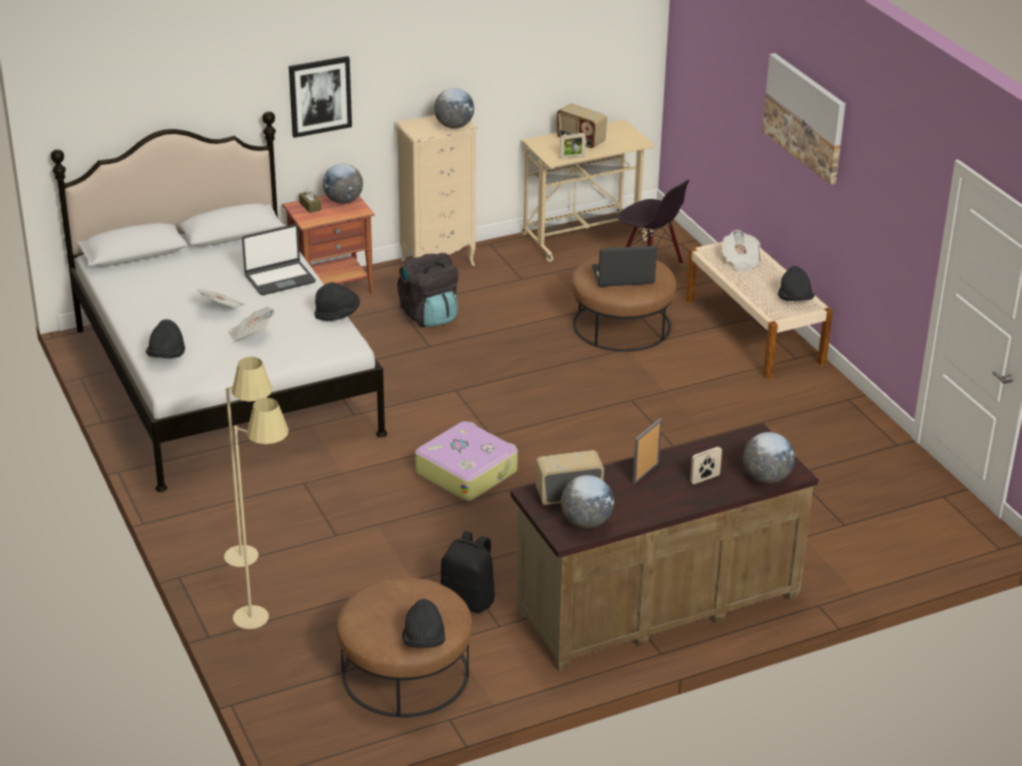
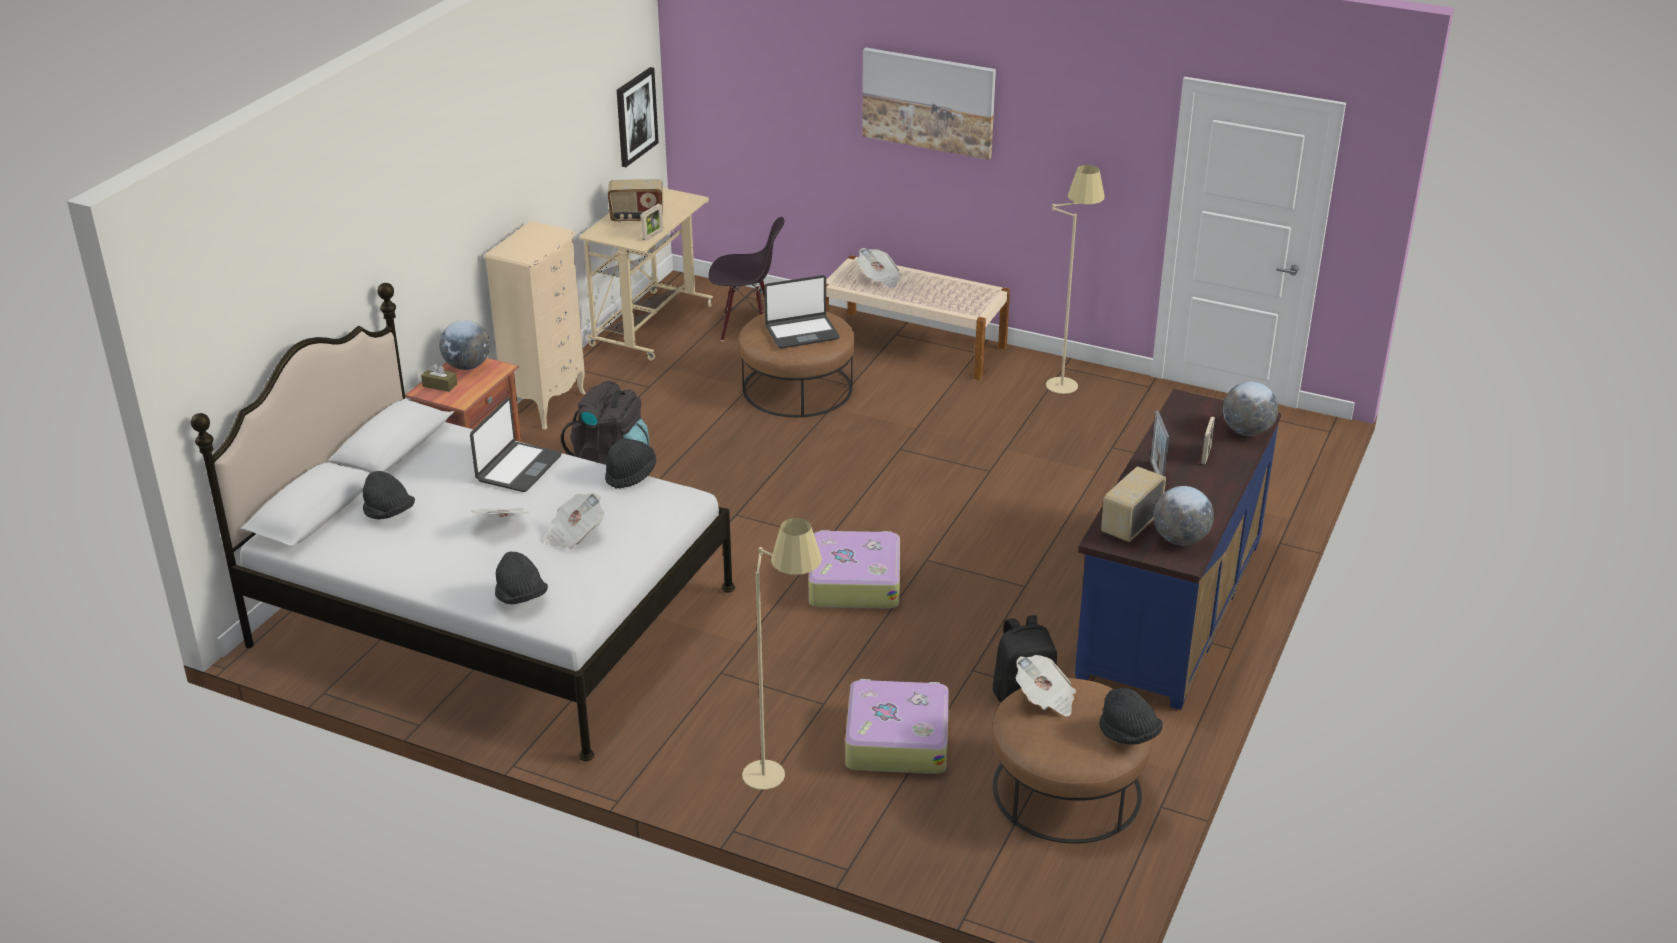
camera: 40 degrees left, 0 degrees up
(266, 612) = (866, 813): beige floor lamp -> beige floor lamp (1066, 378)
(320, 96) = (418, 247): picture -> picture (636, 116)
(347, 581) = (896, 739): none -> suitcase
(406, 590) = (1045, 699): none -> newspaper
(454, 126) = (550, 237): globe -> none
(623, 276) = (802, 333): laptop -> laptop turned 150 degrees counterclockwise
(656, 604) = (1169, 610): beige cabinet -> blue cabinet
(794, 300) = (969, 292): black hat -> black hat (389, 513)

